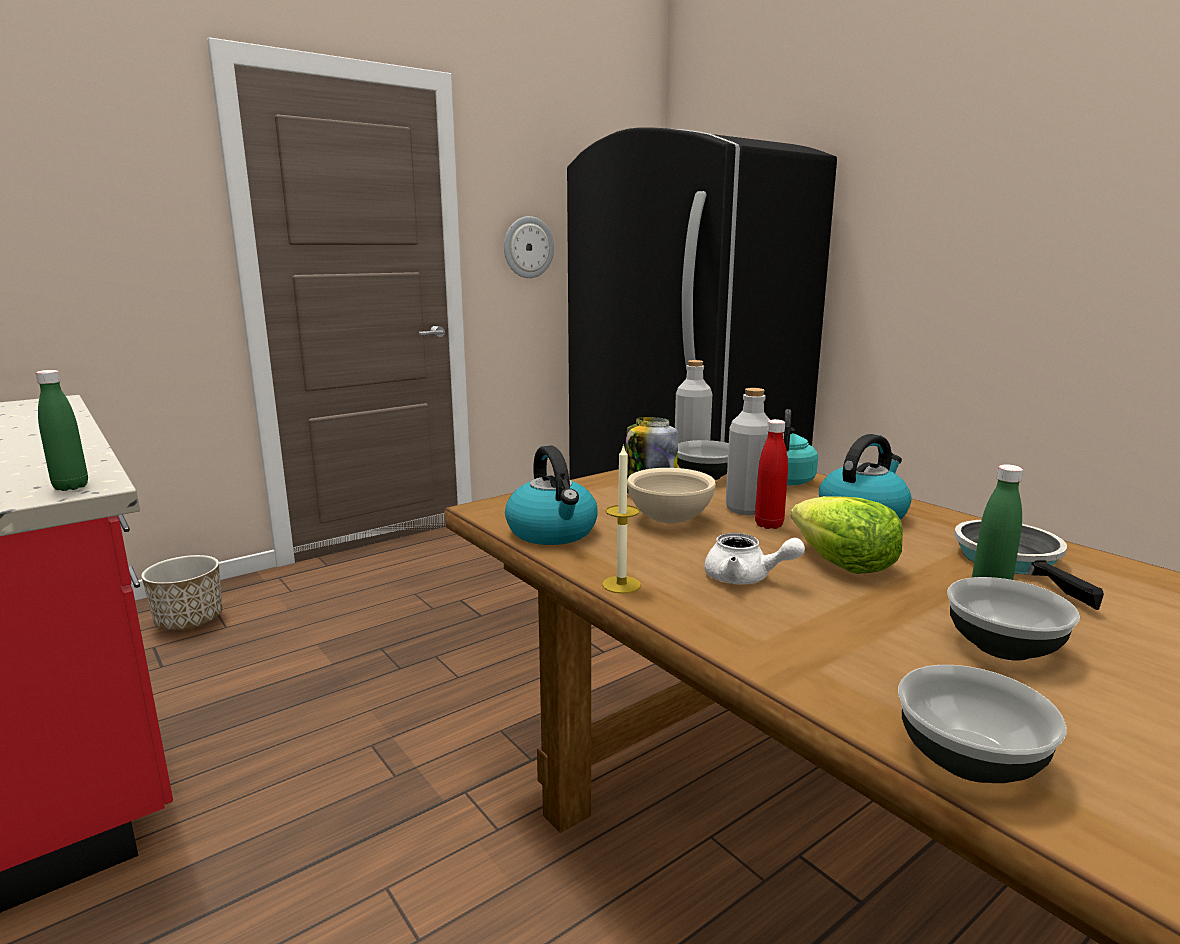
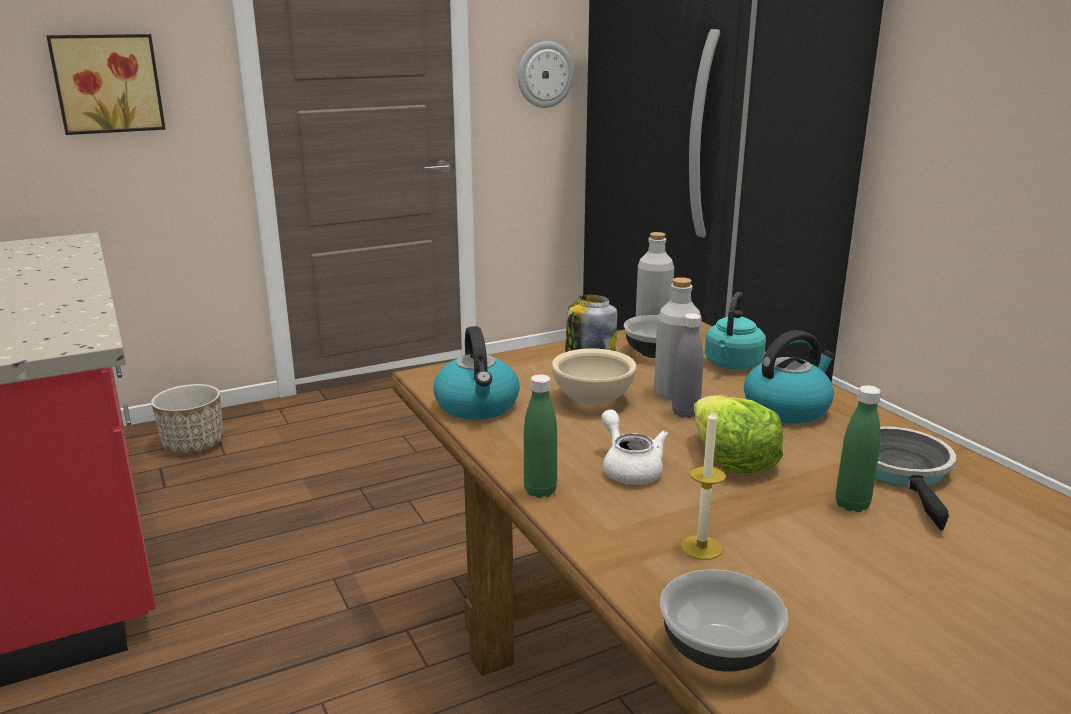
camera: 10 degrees right, 5 degrees up
(71, 487) = (72, 340): green bottle -> green bottle (540, 491)
(89, 241) = (107, 83): none -> picture
(621, 585) = (513, 465): candle -> candle (701, 547)
(745, 578) = (629, 468): white teapot -> white teapot turned 150 degrees counterclockwise
(769, 525) = (685, 413): red bottle -> grey bottle
(1002, 647) = (824, 557): bowl -> none

